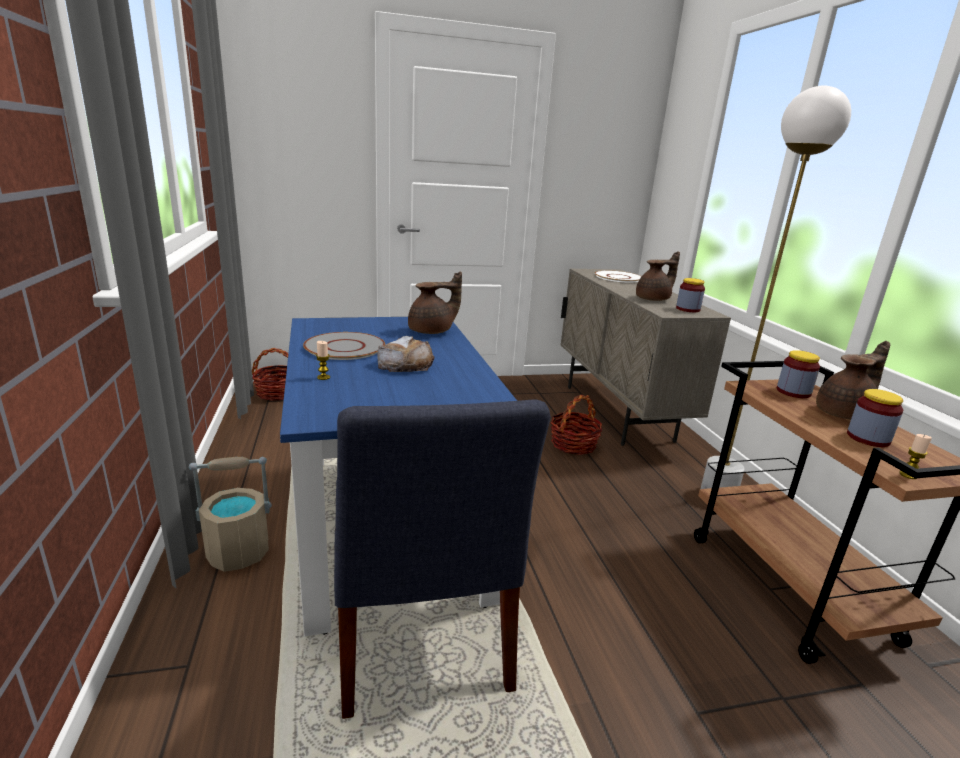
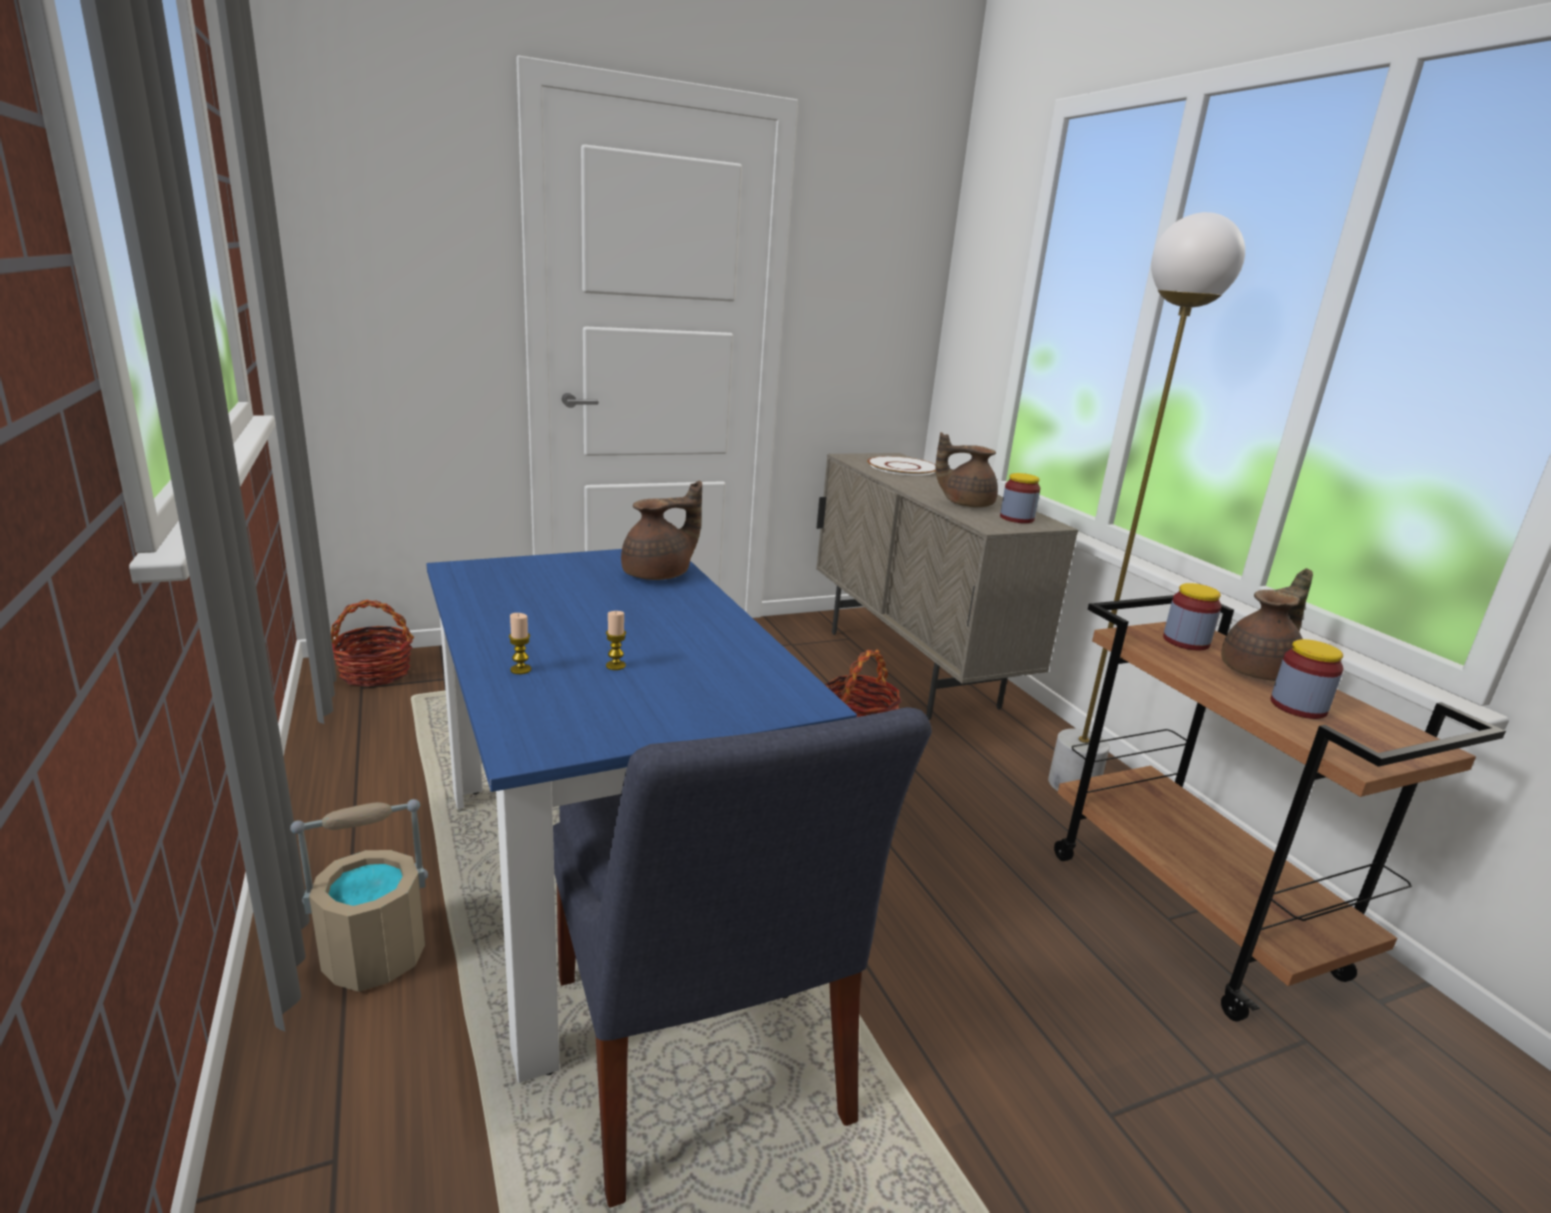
camera: 10 degrees left, 0 degrees up
(345, 347) = (534, 612): grey plate -> none
(405, 364) = (640, 636): bread -> none
(654, 299) = (965, 503): brown teapot -> brown teapot turned 135 degrees counterclockwise
(908, 475) = (1361, 758): candle -> candle (615, 666)

